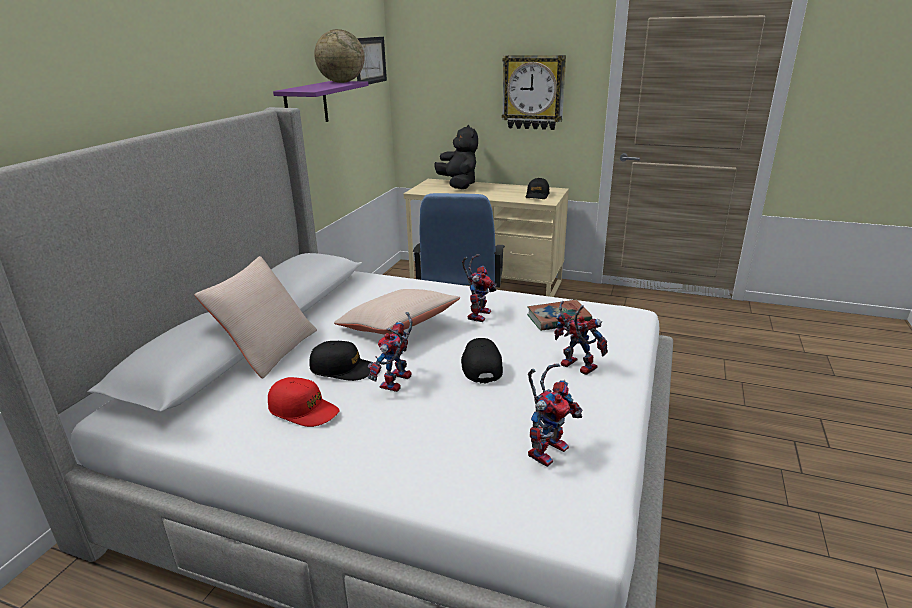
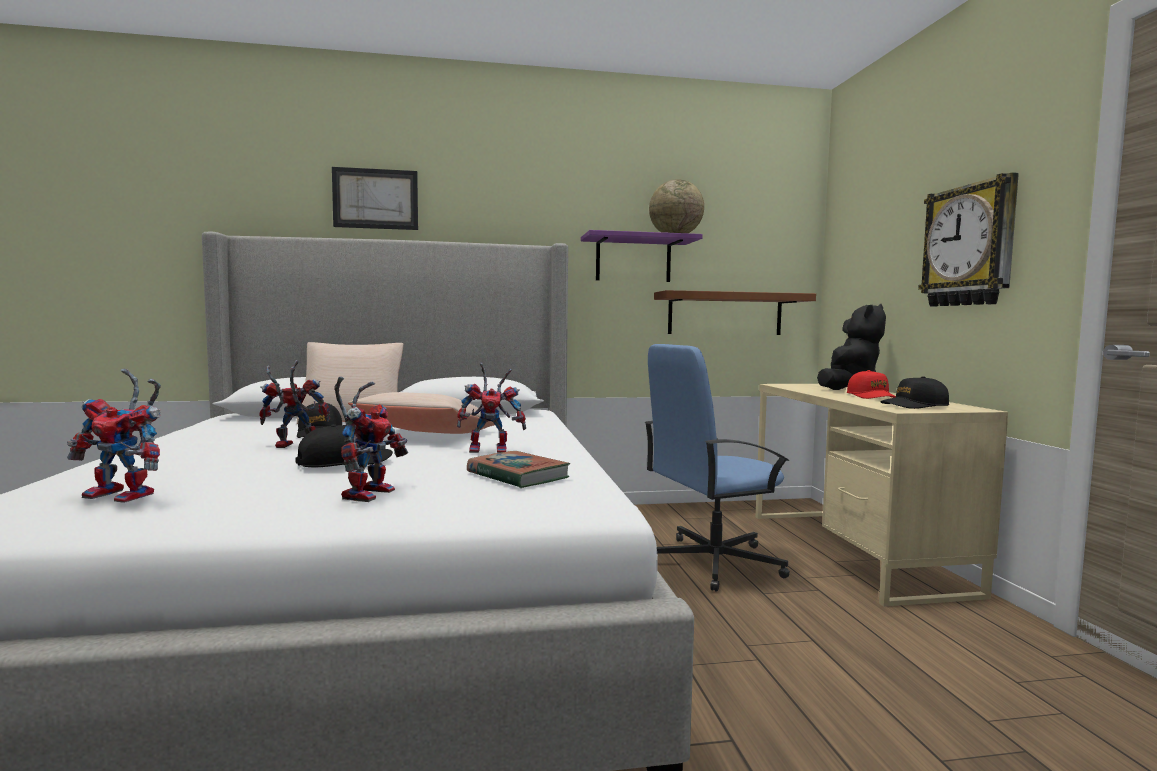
camera: 60 degrees right, 20 degrees down
(303, 410) = (239, 435): red cap -> red cap (871, 396)
(355, 140) = (725, 314): none -> brown shelf
(370, 60) = (777, 228): picture -> picture (375, 199)

